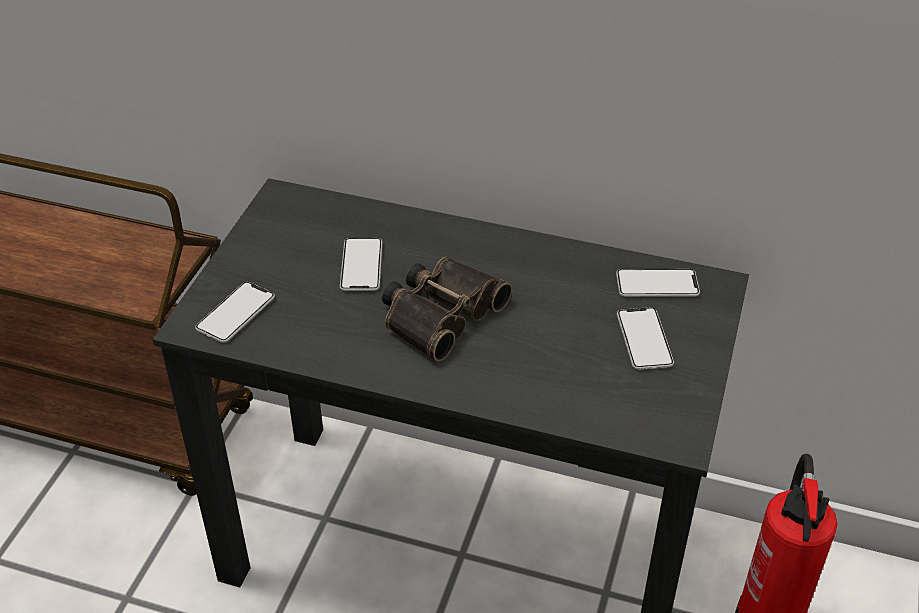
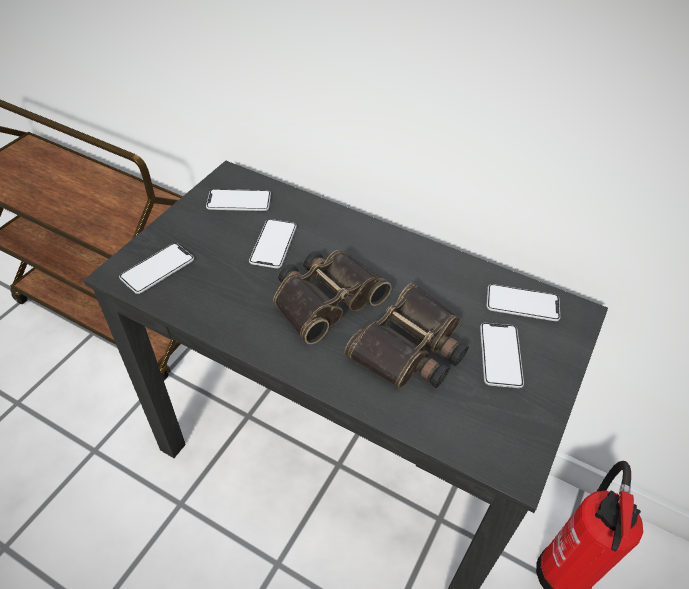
camera: 10 degrees right, 5 degrees up
(303, 224) = (239, 201): none -> phone
(548, 348) = (411, 348): none -> binoculars

